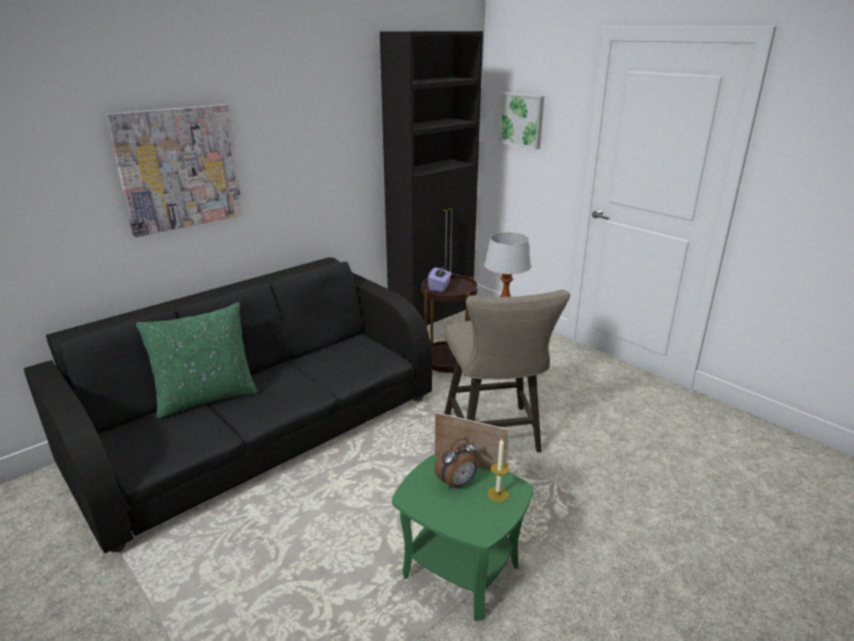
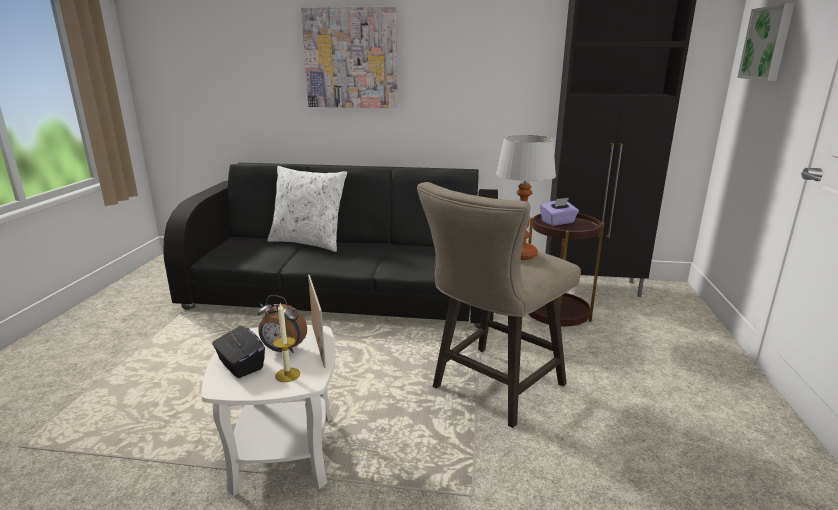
camera: 50 degrees right, 5 degrees down
(206, 397) = (308, 242): green pillow -> white pillow
(459, 513) = (240, 365): none -> black tissue box
(460, 570) = (283, 452): green side table -> white side table

